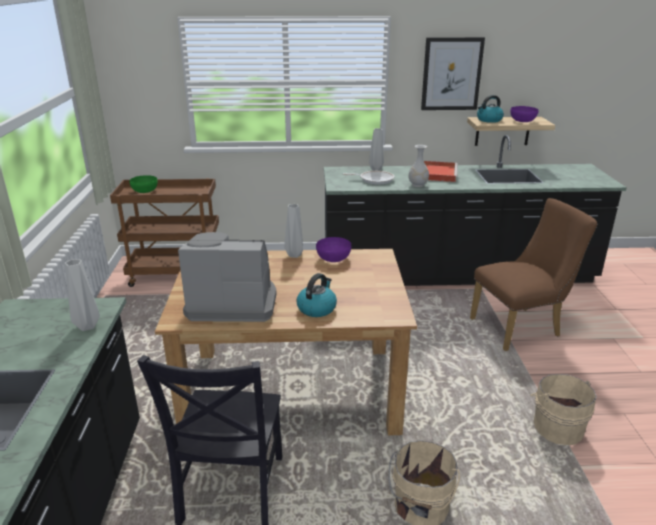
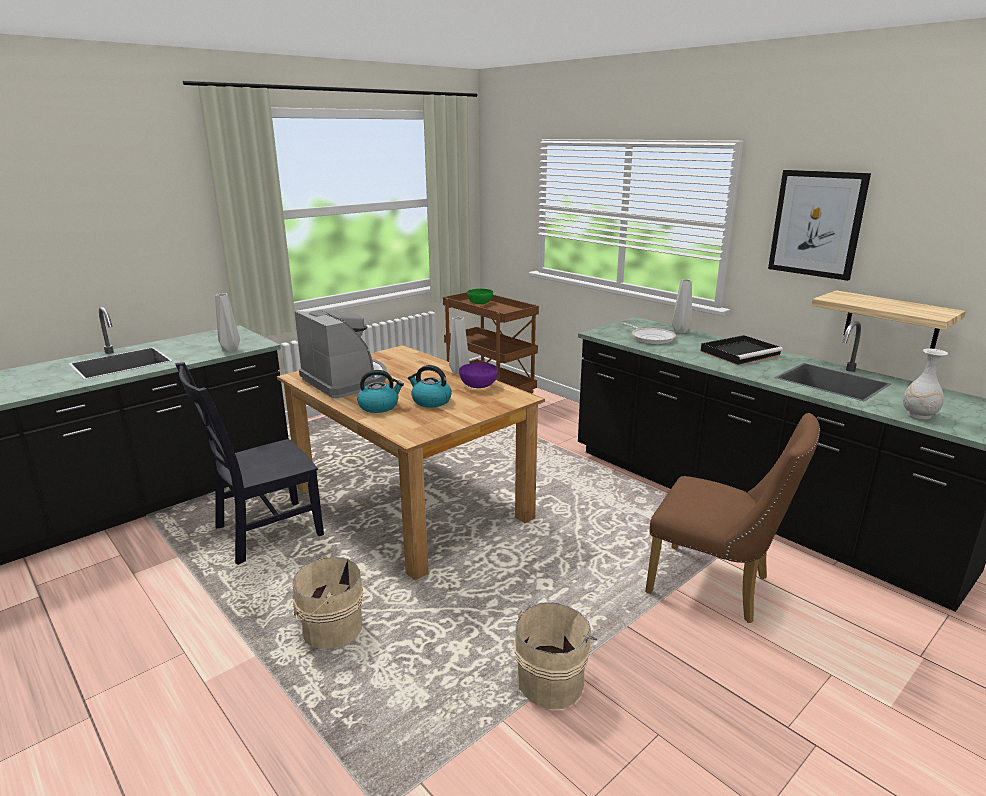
camera: 50 degrees right, 5 degrees down
(417, 185) = (682, 354): white vase -> white vase (918, 415)
(437, 173) = (740, 353): red tray -> black tray
(489, 120) = (853, 297): kettle -> kettle (430, 401)
(522, 121) = (906, 307): purple bowl -> none

